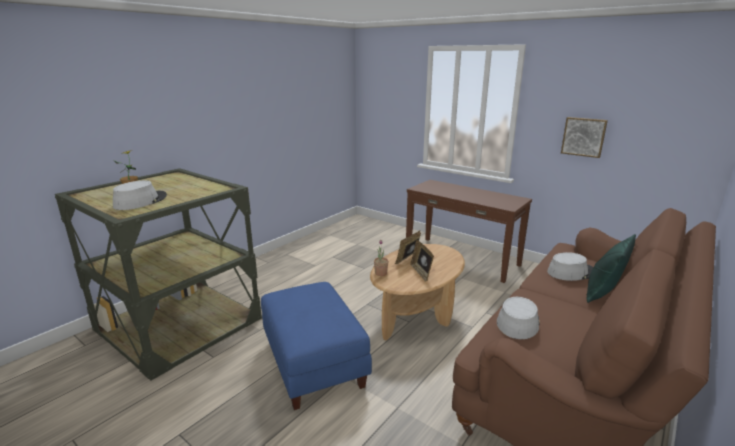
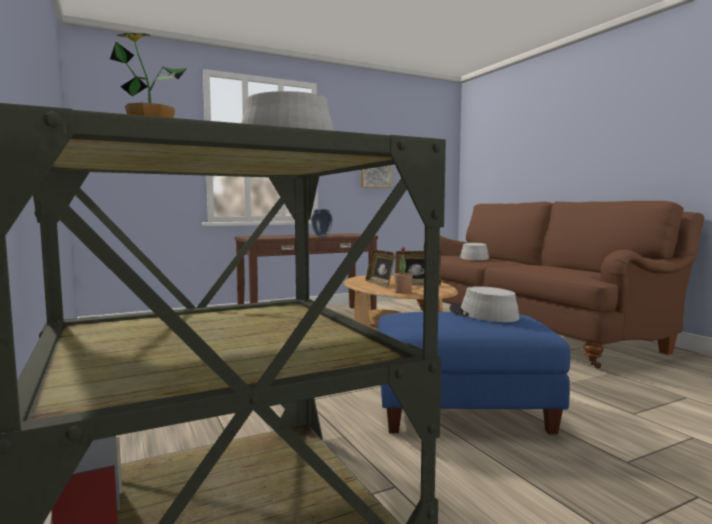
camera: 65 degrees left, 15 degrees down
(467, 198) = (322, 236): none -> vase
(517, 321) = (549, 270): grey hat -> grey hat (483, 314)
(603, 293) = (509, 260): green pillow -> none

